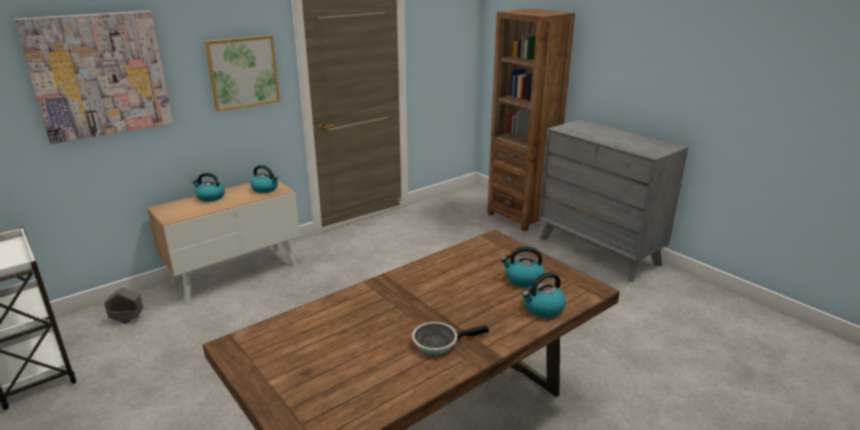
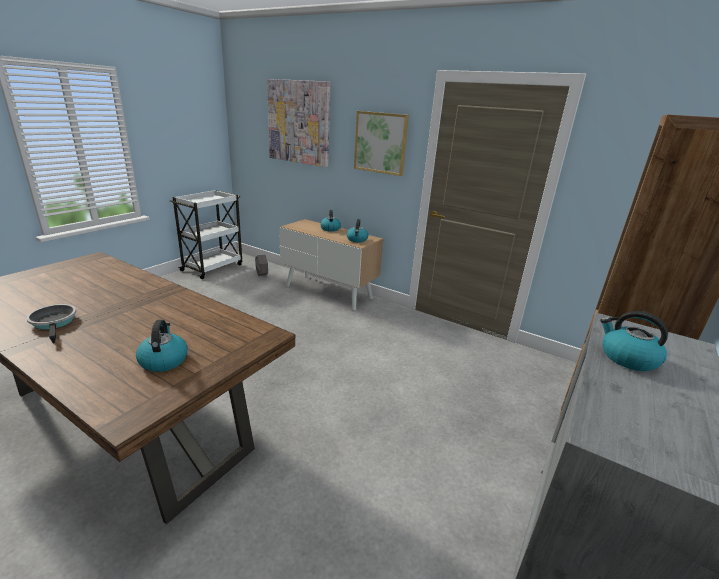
camera: 70 degrees right, 0 degrees up
(542, 308) = (91, 376): kettle -> kettle (627, 358)

